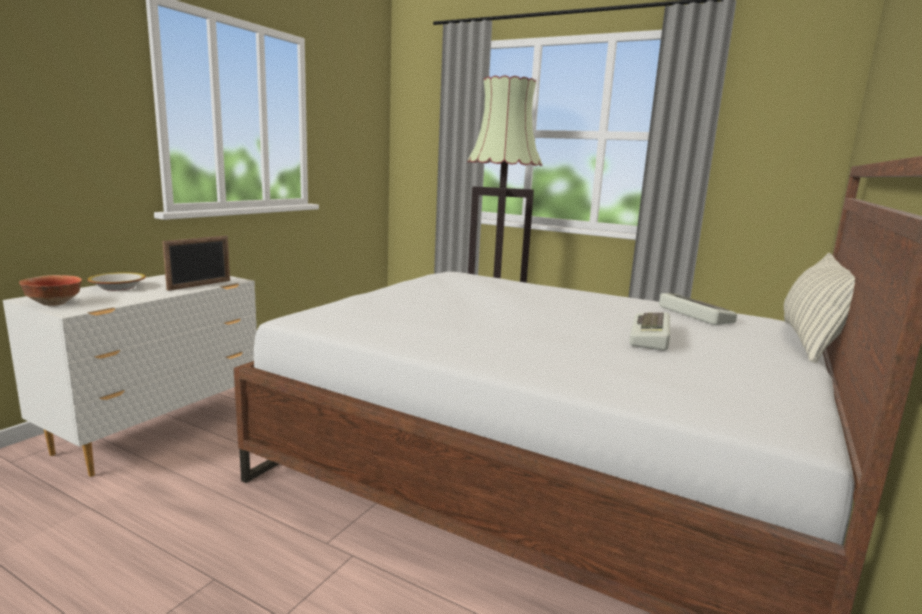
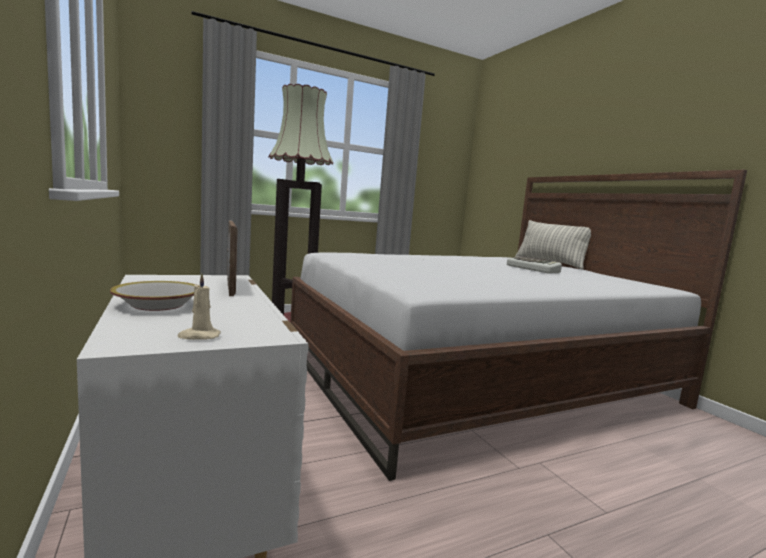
camera: 55 degrees left, 5 degrees down
(55, 303) = (199, 336): bowl -> beige candle
(693, 314) = (494, 259): keyboard -> none

